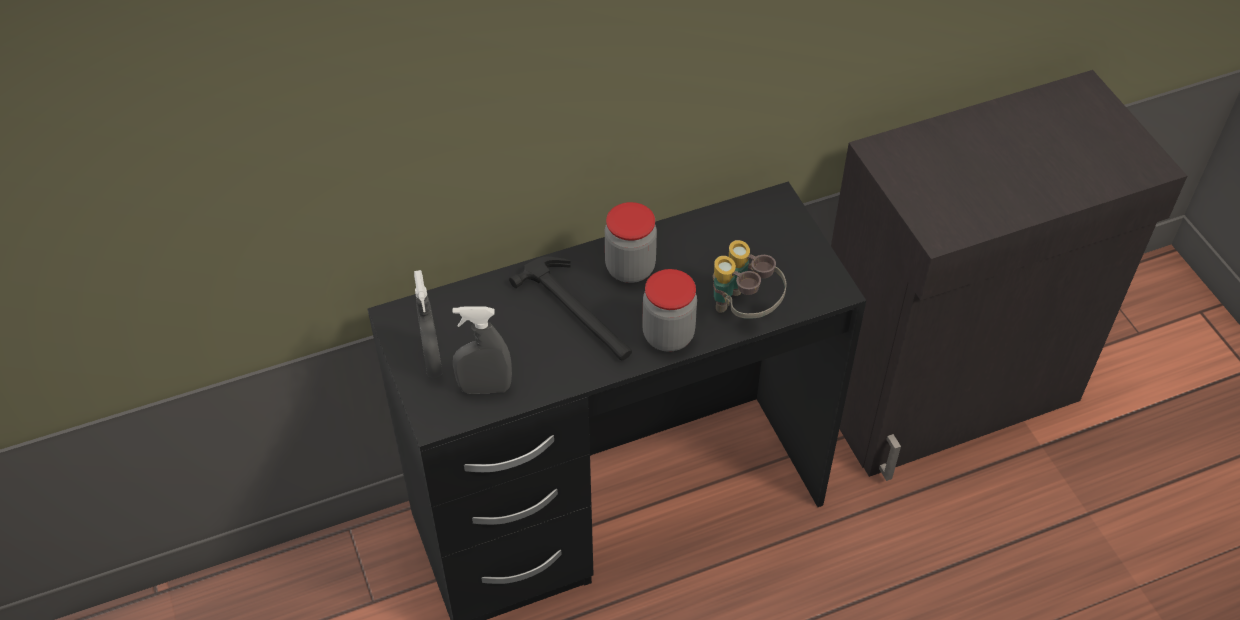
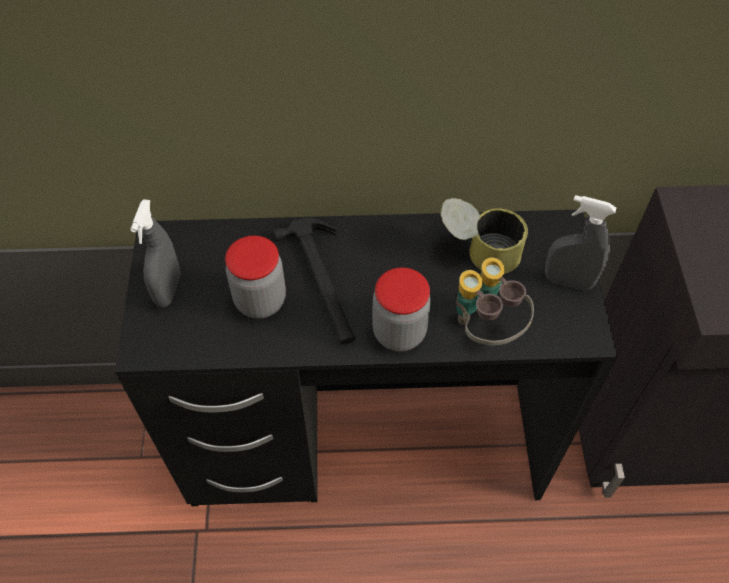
camera: 20 degrees right, 5 degrees up
(485, 388) = (202, 331): grey spray bottle -> grey spray bottle (568, 281)
(630, 268) = (392, 252): jar -> jar (260, 300)
(709, 245) = (478, 252): none -> can

